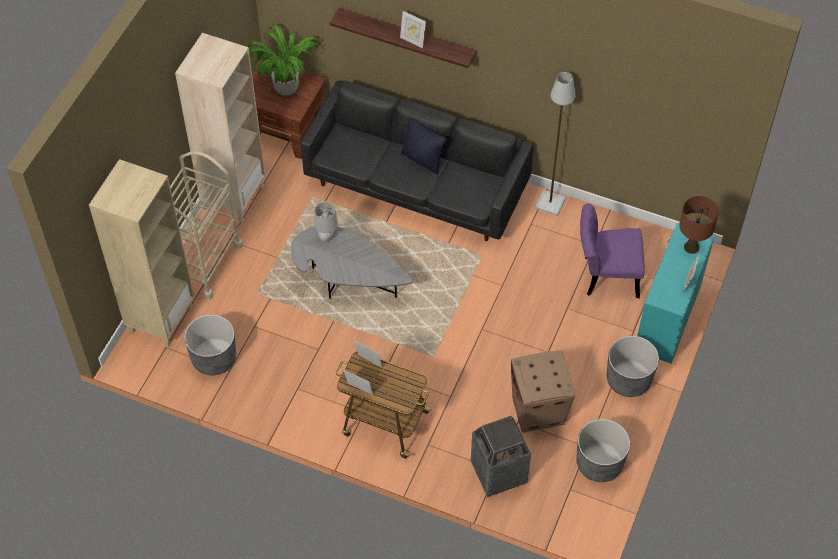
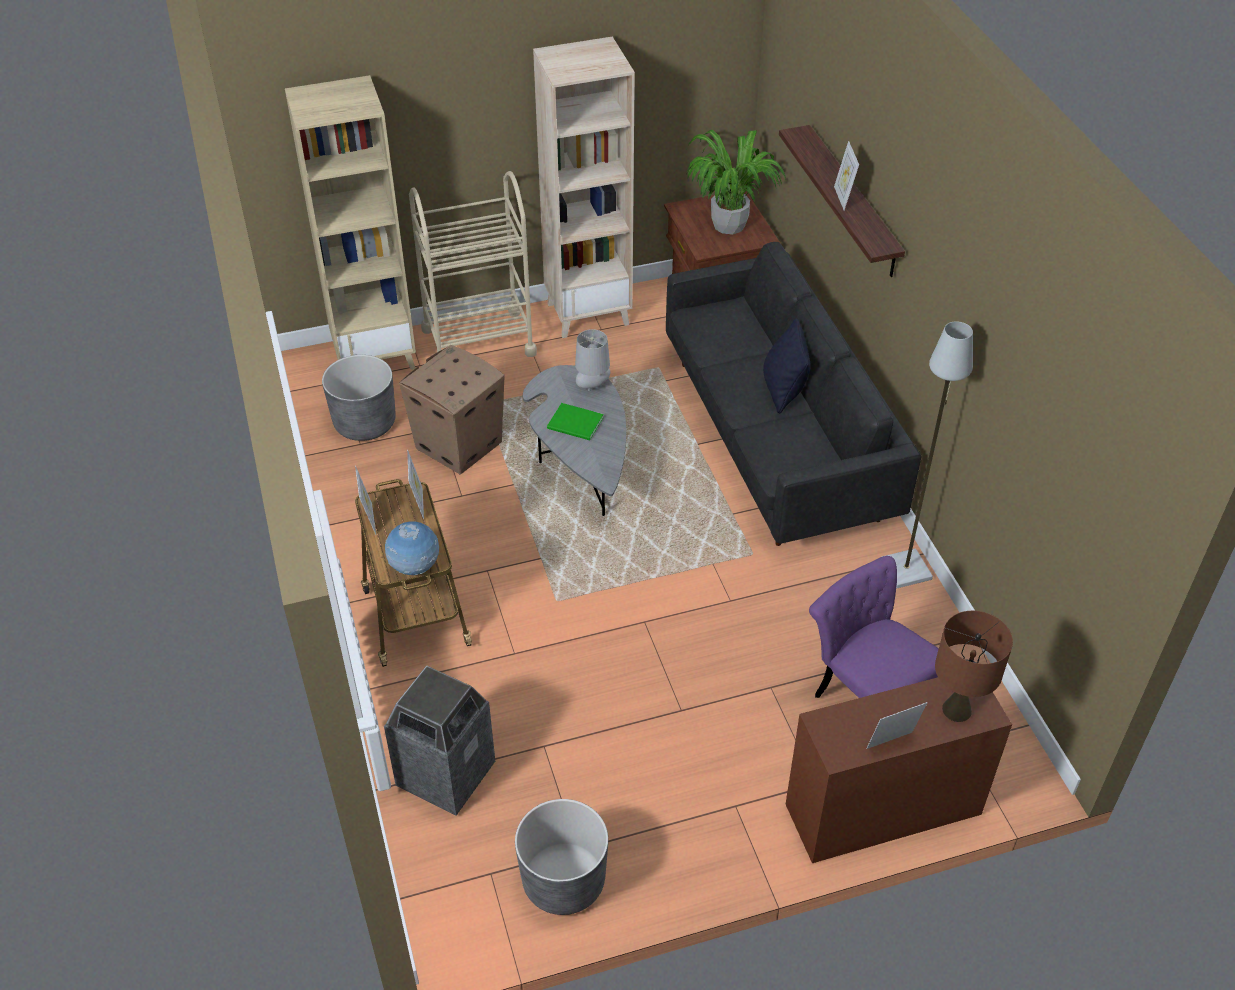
camera: 50 degrees right, 10 degrees down
(347, 262) = (576, 424): none -> green book
(413, 392) = (415, 568): none -> globe
(538, 410) = (581, 757): cardboard box -> cardboard box (458, 446)
(628, 380) = (732, 828): grey planter -> none
(668, 317) = (883, 810): turquoise desk -> brown desk

